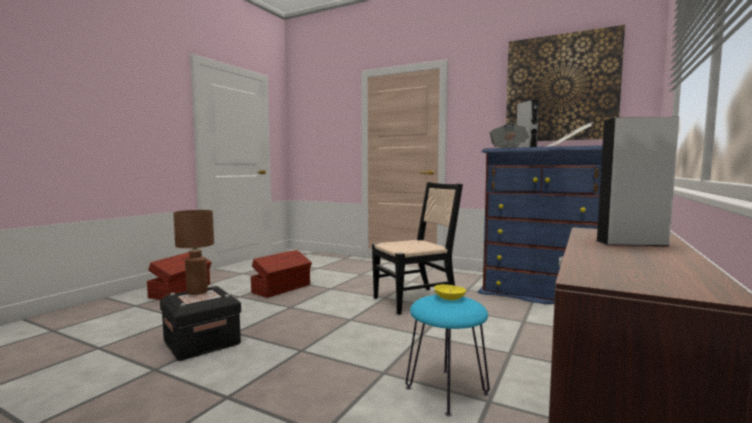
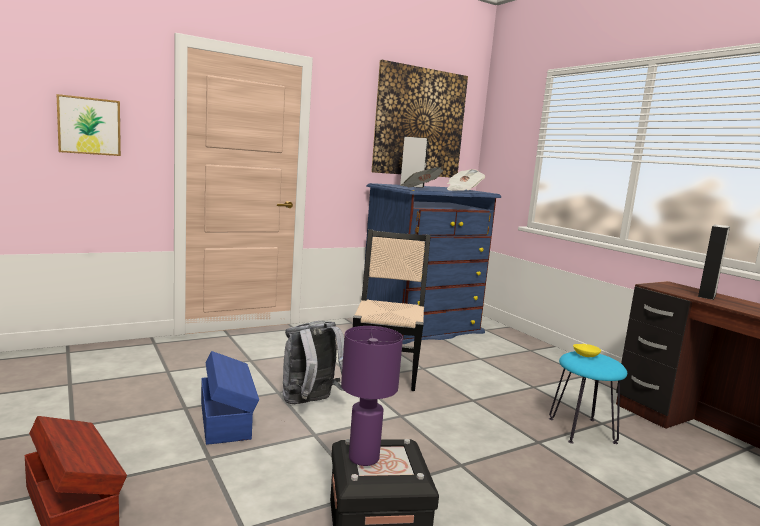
camera: 60 degrees left, 5 degrees up
(196, 292) = (363, 458): brown table lamp -> purple table lamp
(282, 288) = (226, 419): brown storage box -> blue storage box
(324, 132) = (89, 126): none -> picture
(328, 297) = (311, 403): none -> grey backpack

